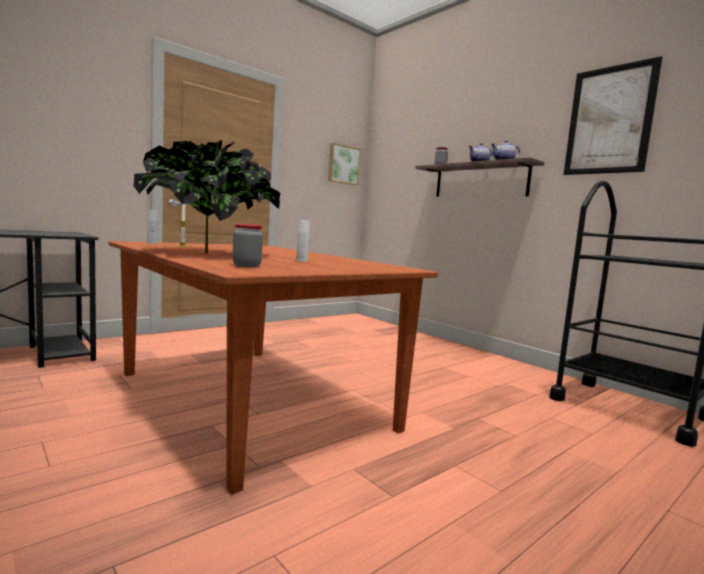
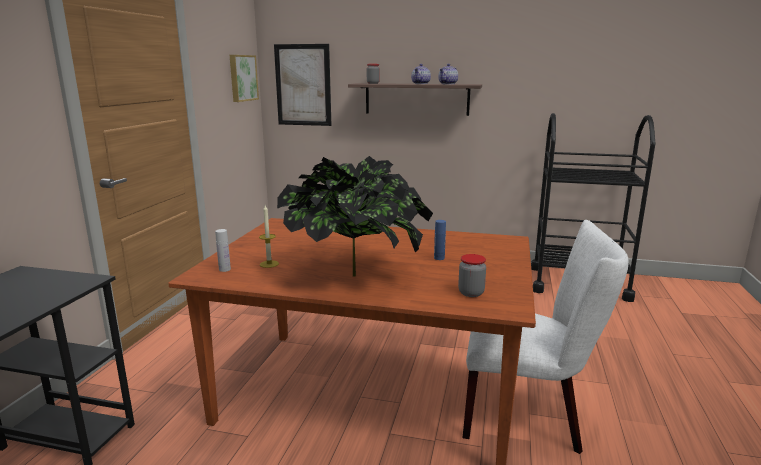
camera: 35 degrees left, 10 degrees up
(301, 261) = (439, 258): white bottle -> blue bottle
(350, 470) = (529, 415): none -> white chair
(609, 120) = (537, 52): picture -> picture (303, 85)

